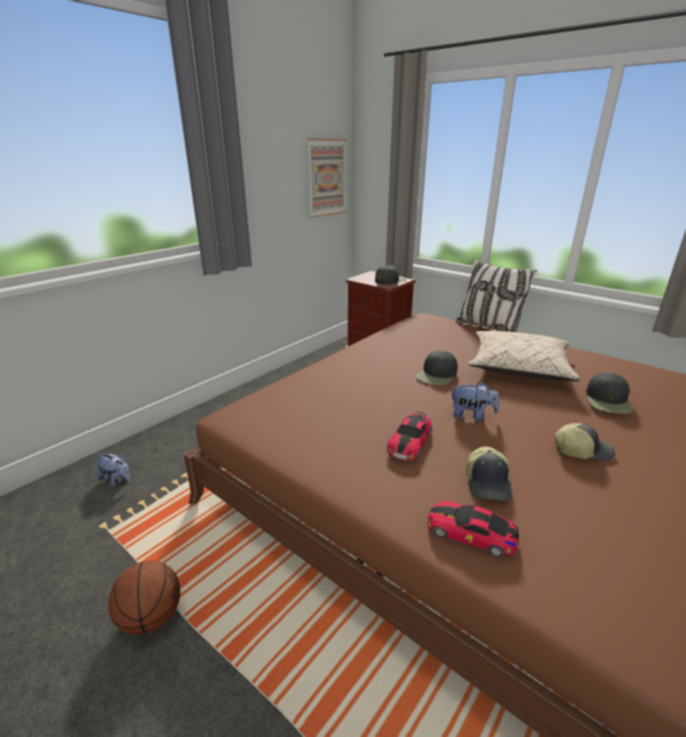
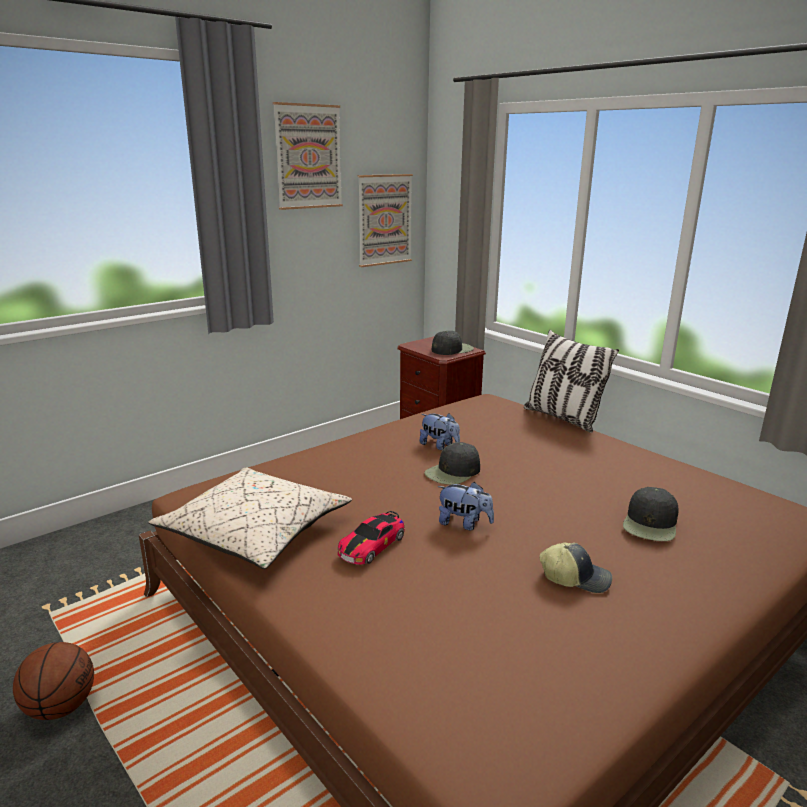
camera: 10 degrees right, 5 degrees down
(117, 480) = (78, 560): plush toy -> plush toy (439, 446)
(270, 120) = (308, 157): none -> picture
(470, 533) = (379, 648): toy car -> none
(488, 483) = (434, 600): cap -> none
(518, 368) = (564, 473): beige pillow -> beige pillow (255, 532)

